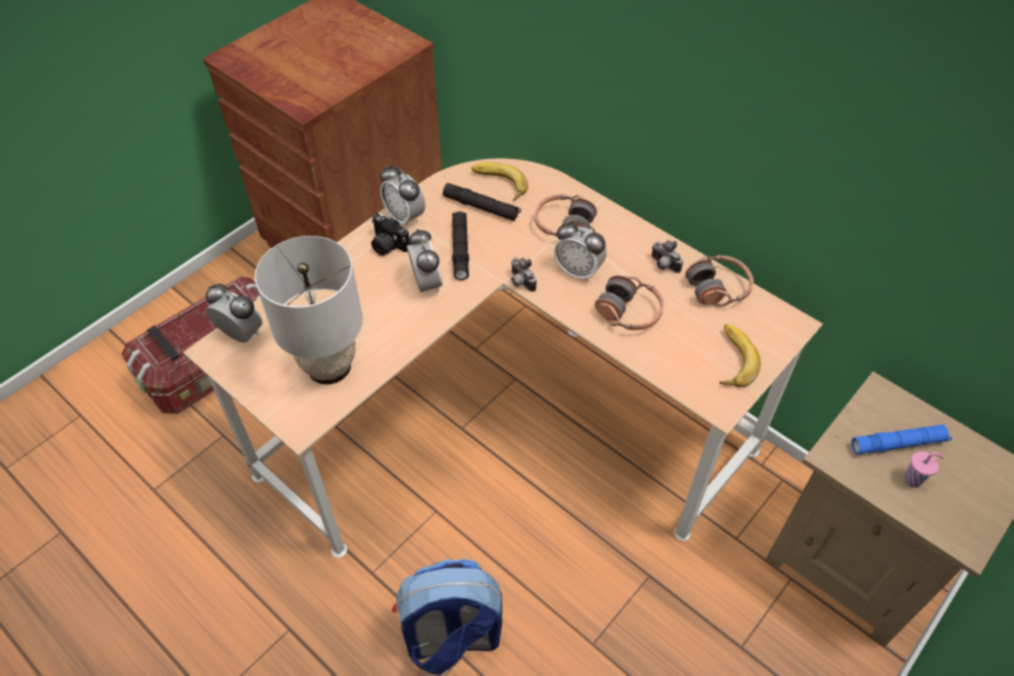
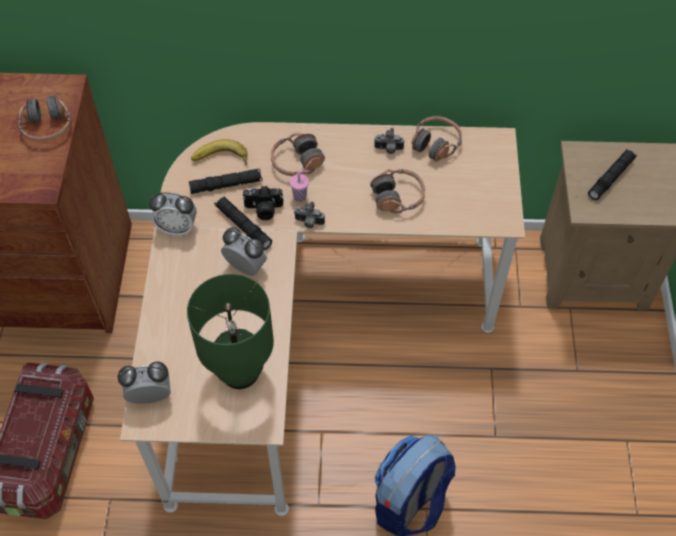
camera: 40 degrees left, 5 degrees up
(329, 366) = (240, 372): white table lamp -> green table lamp
(360, 65) = (47, 127): none -> headphones
(387, 245) = (187, 258): camera -> camera (263, 210)
(578, 271) = (338, 189): alarm clock -> none
(730, 359) = (485, 187): banana -> none
(898, 444) = (611, 178): blue flashlight -> black flashlight
(913, 480) = (635, 194): pink cup -> pink cup (300, 196)

